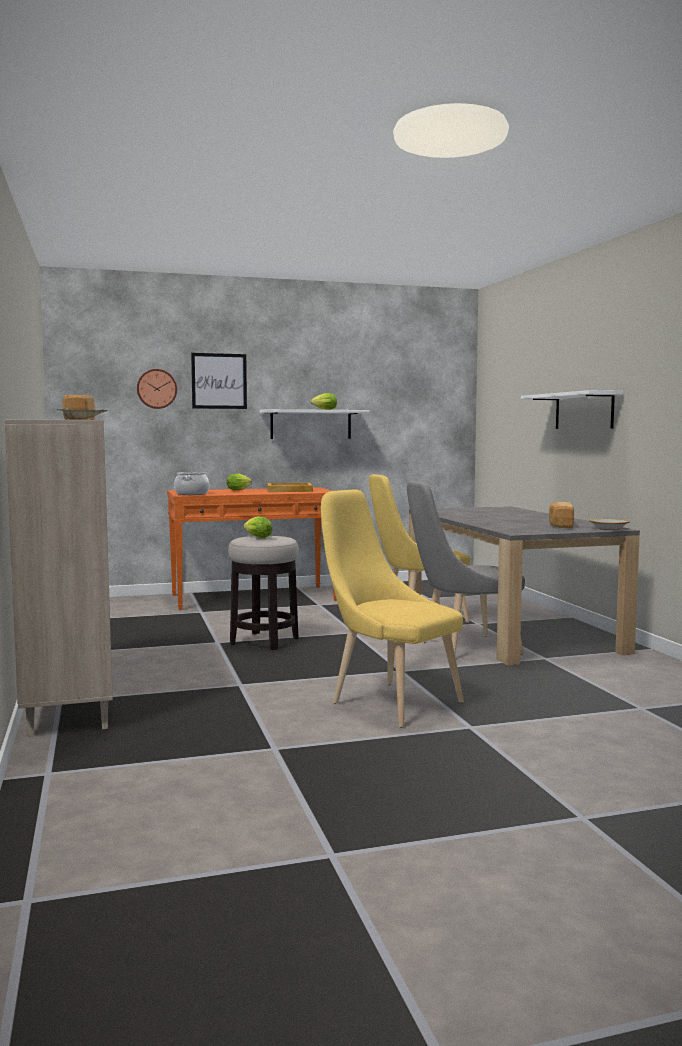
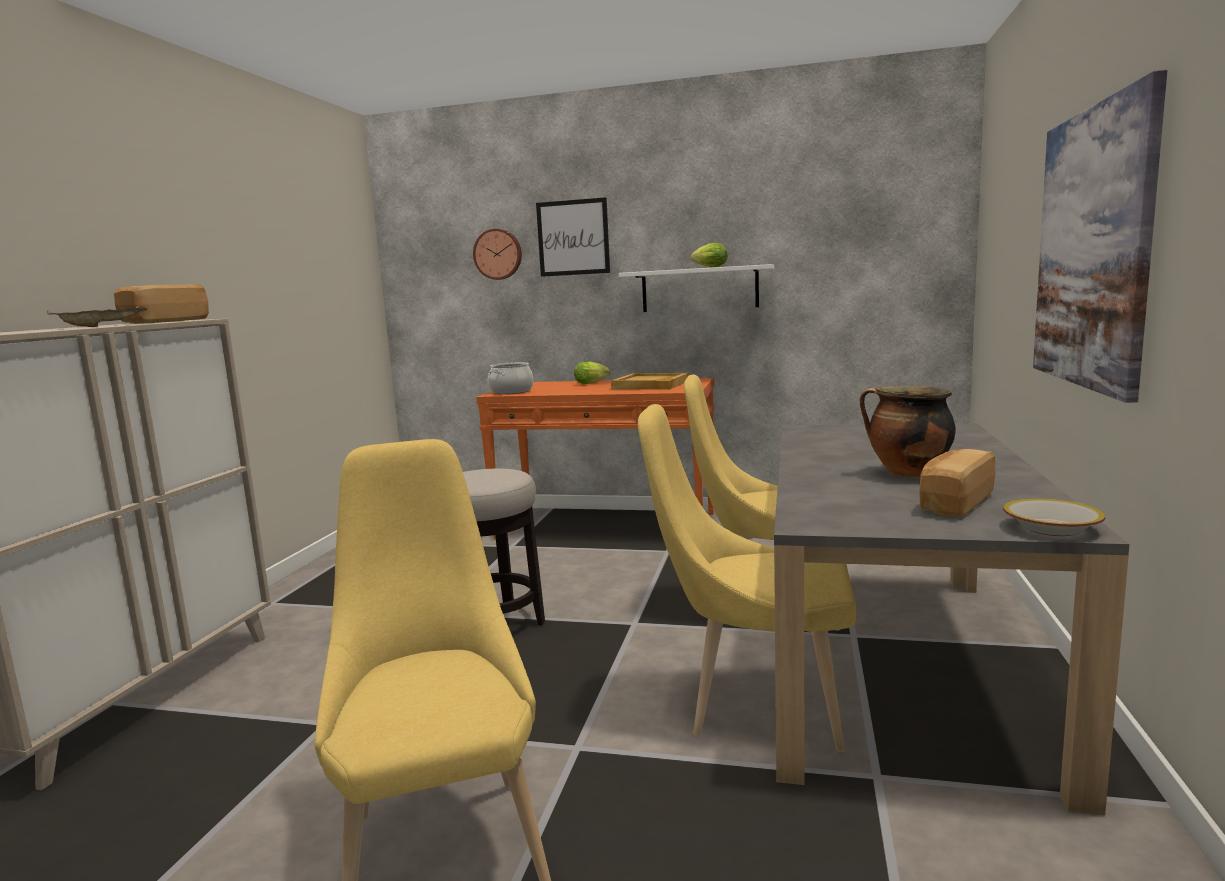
camera: 30 degrees right, 5 degrees up
(256, 537) = (471, 476): lettuce -> none
(463, 648) = (754, 704): grey chair -> yellow chair
(520, 520) = (907, 473): none -> cooking pot
(583, 411) = (1092, 248): white shelf -> picture

